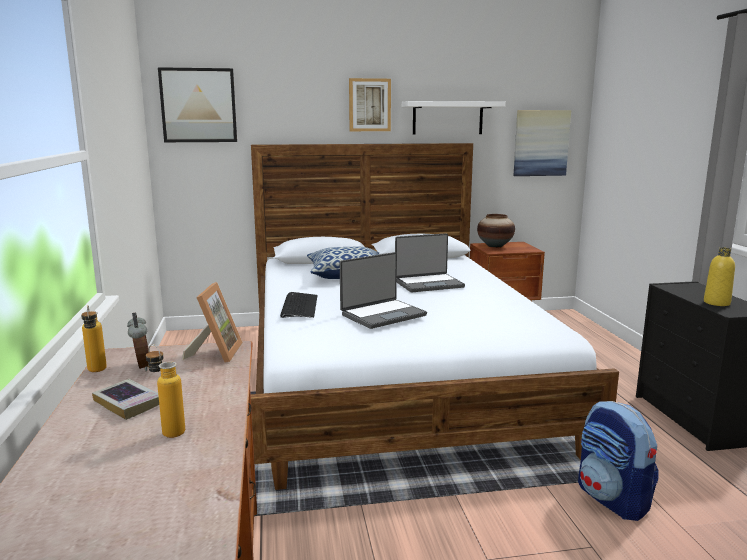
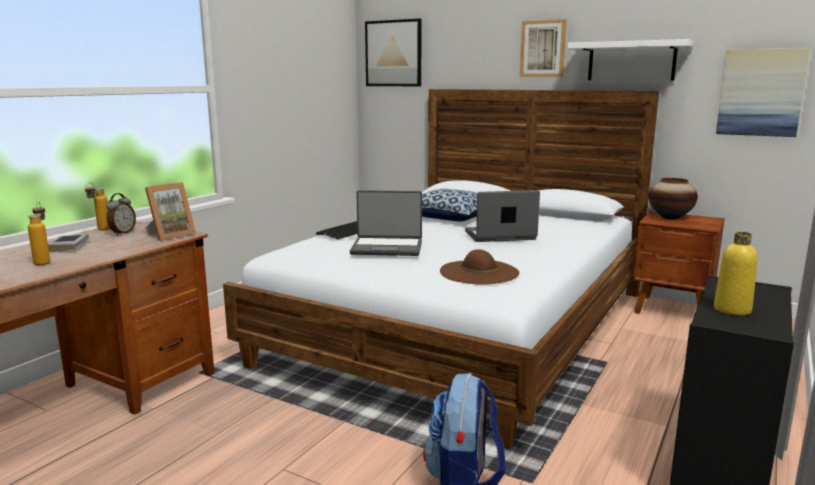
camera: 40 degrees right, 0 degrees up
(428, 284) = (500, 236): laptop -> laptop turned 150 degrees clockwise
(496, 317) = (479, 272): none -> brown hat

